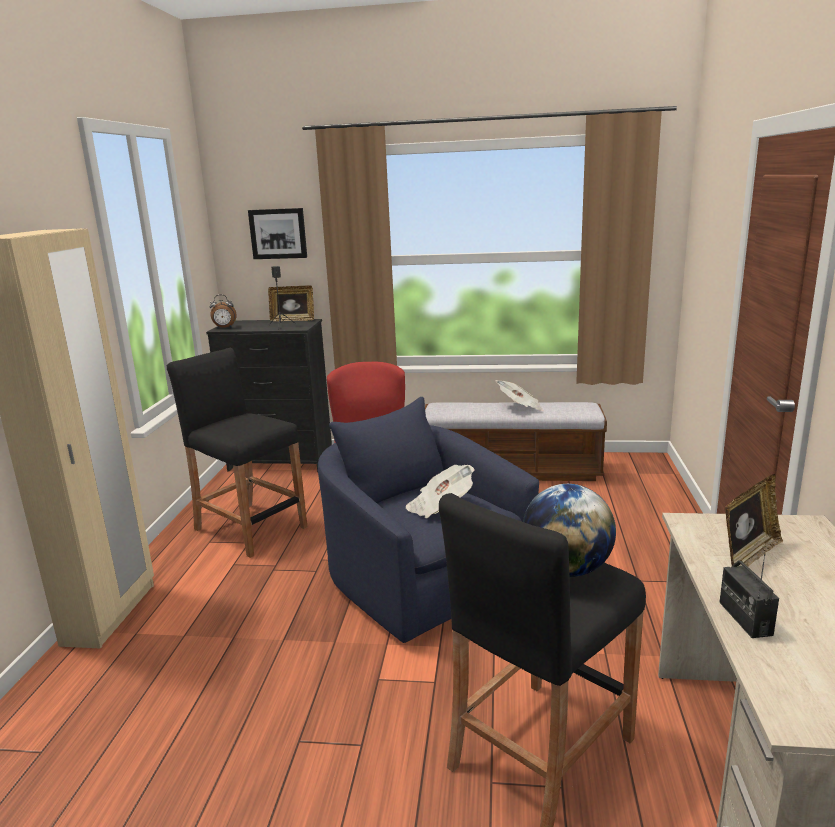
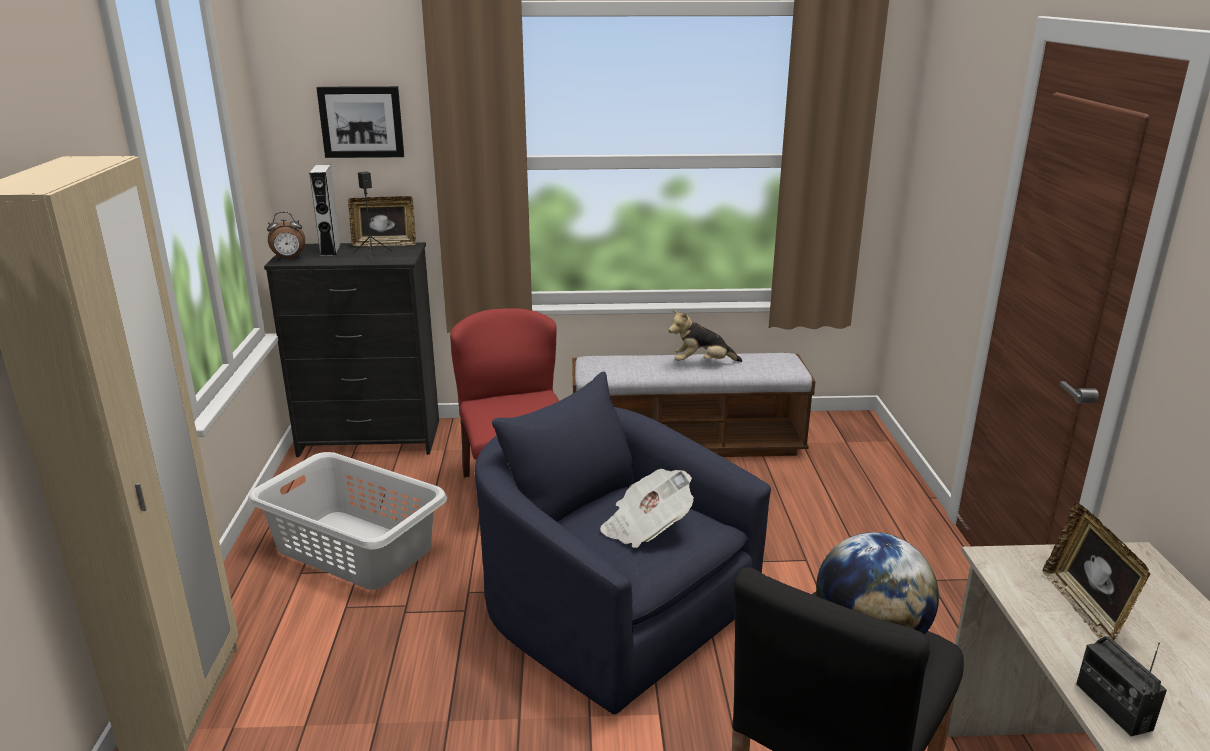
camera: 10 degrees left, 5 degrees up
(250, 528) = (354, 548): black stool -> grey laundry basket
(254, 323) = (330, 250): none -> grey speaker
(520, 407) = (702, 363): newspaper -> plush toy
(748, 555) = (1085, 609): picture frame -> picture frame turned 135 degrees clockwise

